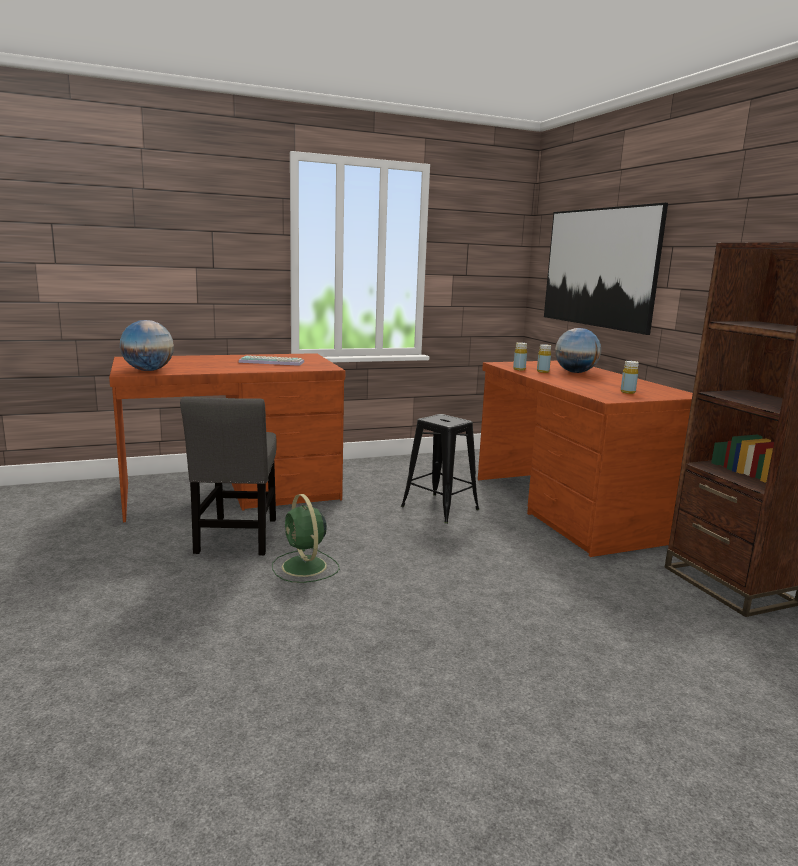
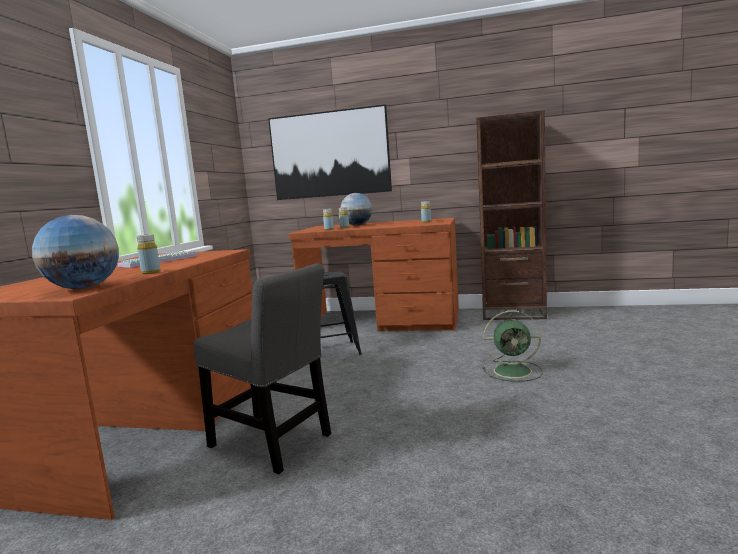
camera: 55 degrees left, 5 degrees down
(209, 370) = (151, 272): none -> yellow bottle
(305, 567) = (377, 418): green fan -> green fan (514, 371)

